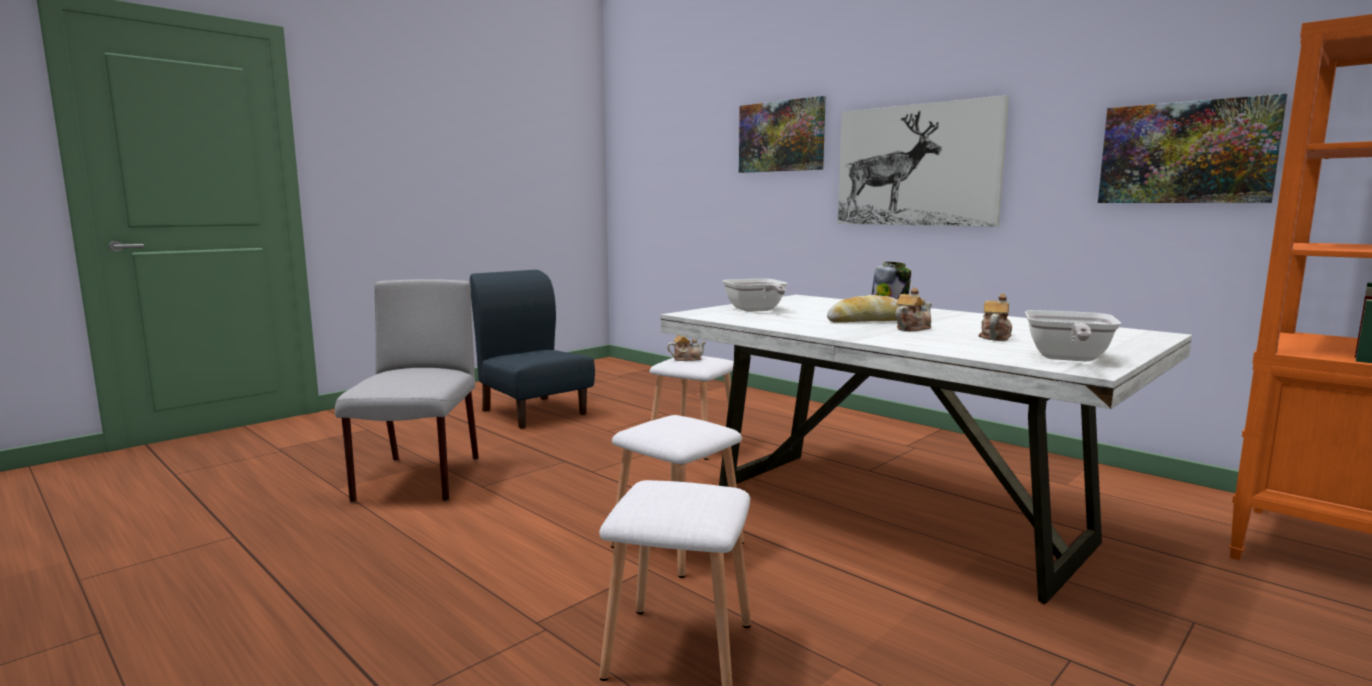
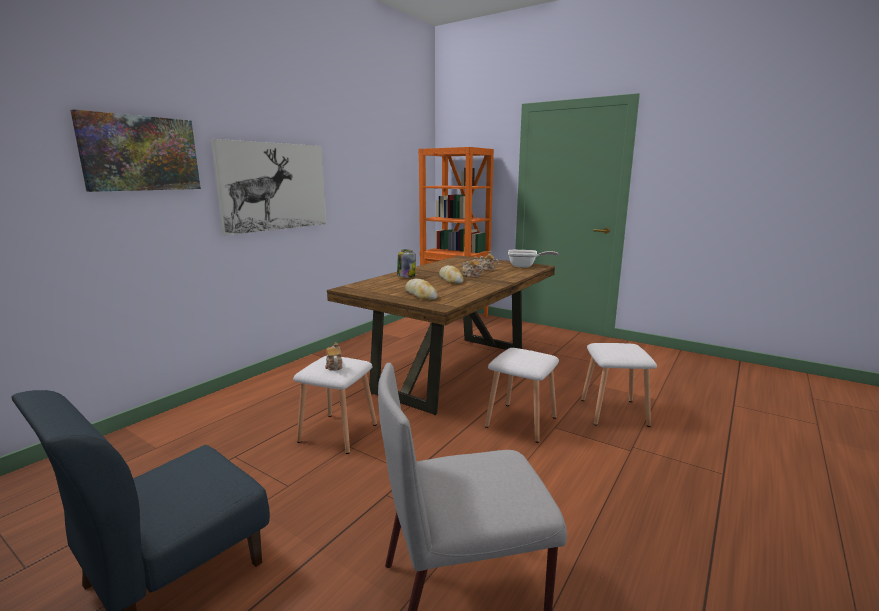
camera: 100 degrees left, 5 degrees up
(756, 310) = (421, 295): frying pan -> bread
(890, 514) = (453, 371): white dining table -> brown dining table
(1186, 153) = (381, 183): picture -> none

